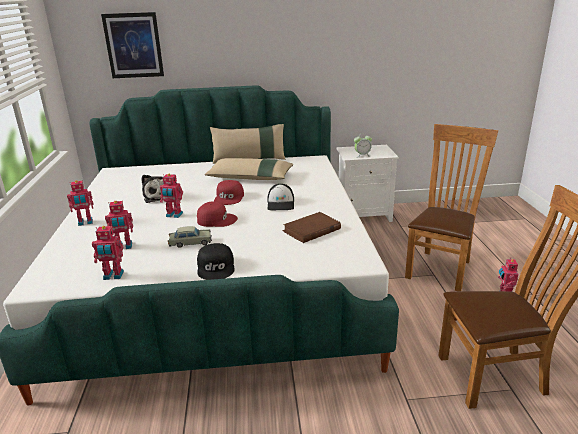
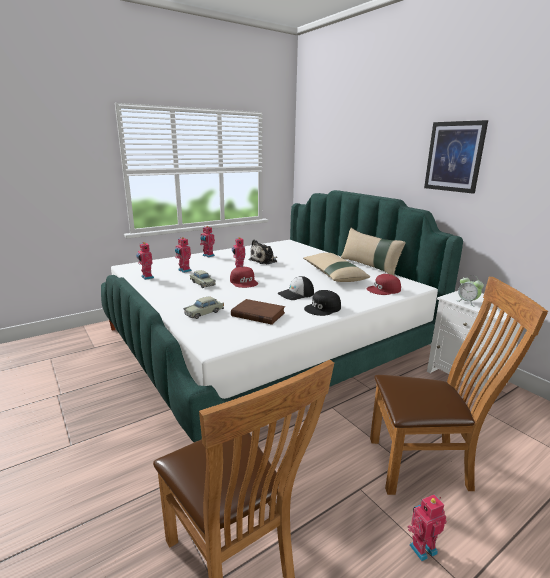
camera: 60 degrees right, 5 degrees down
(133, 45) = (330, 153): picture -> picture (454, 157)
(216, 267) = (172, 298): black cap -> black cap (323, 308)
(229, 197) = (286, 277): red cap -> red cap (384, 290)
(281, 255) = (204, 313): none -> beige toy car

